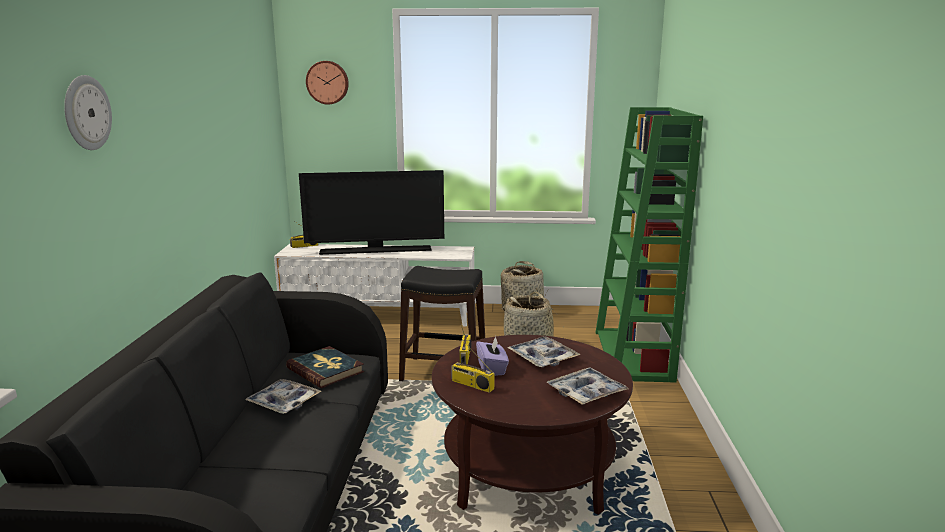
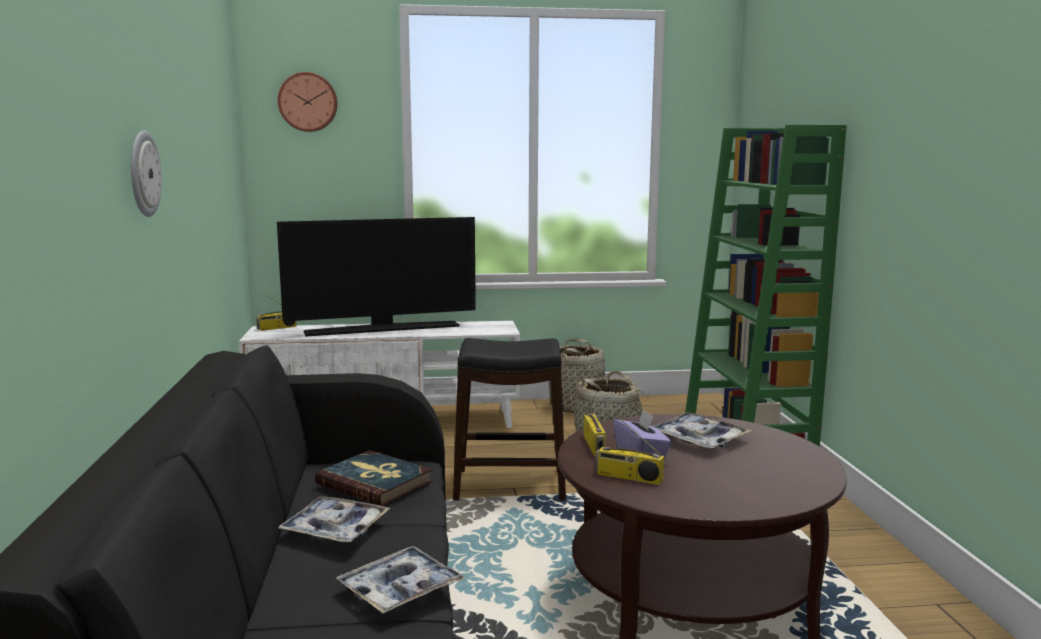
camera: 10 degrees left, 5 degrees down
(86, 113) = (44, 79): wall clock -> wall clock (143, 174)
(586, 393) = (789, 476): tray -> tray (400, 590)

